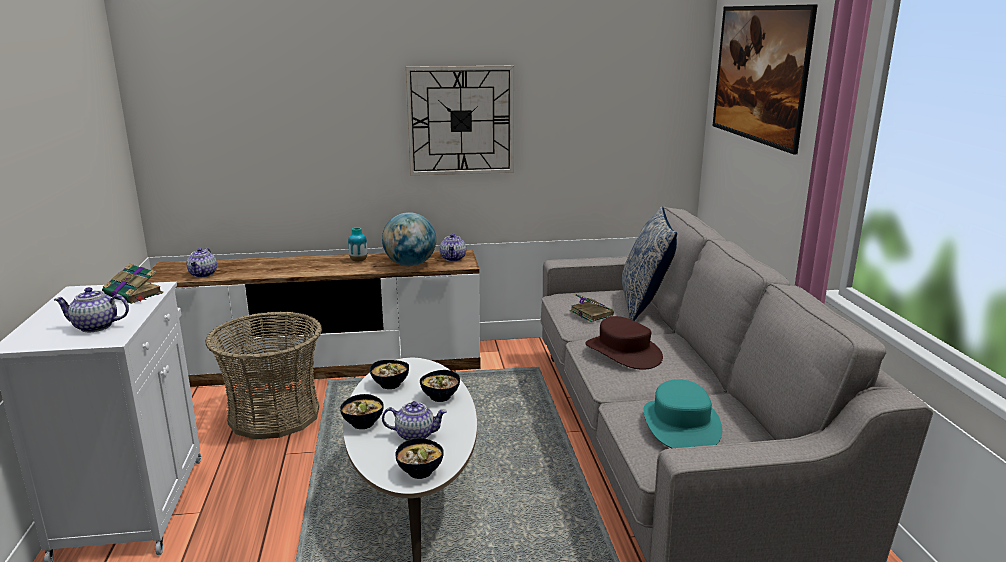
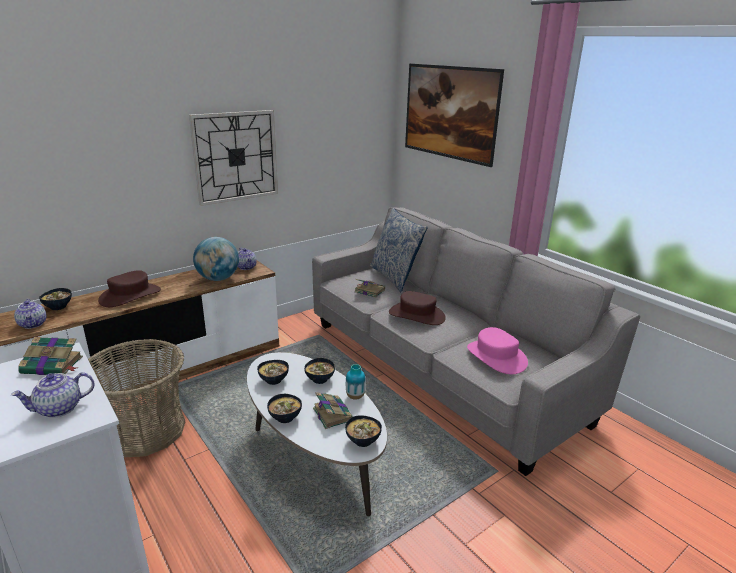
camera: 30 degrees left, 5 degrees up
(239, 264) = (59, 307): none -> bowl
(309, 265) = (130, 295): none -> brown hat
(358, 260) = (170, 283): vase -> vase (355, 396)
(415, 435) = (332, 414): teapot -> book
(680, 425) = (496, 356): turquoise hat -> pink hat

